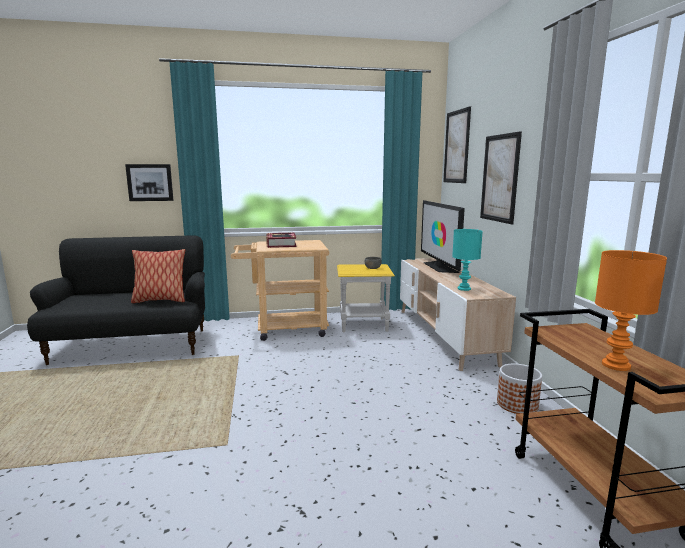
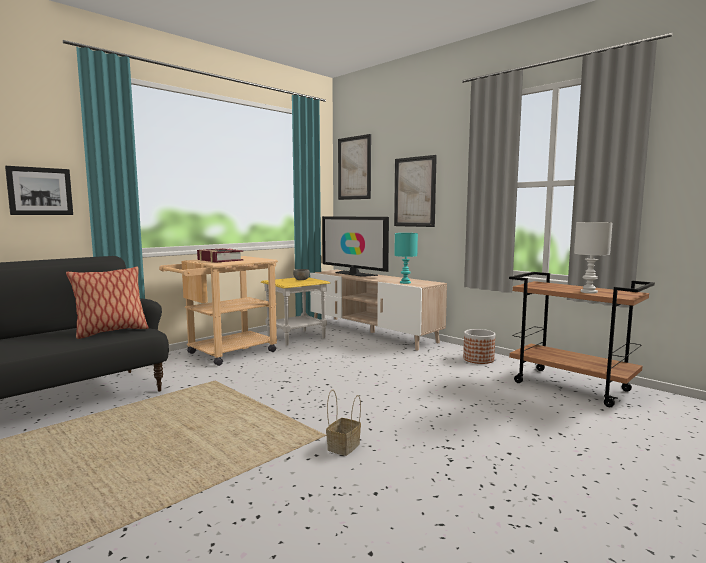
camera: 35 degrees left, 5 degrees down
(220, 465) = (343, 447): none -> basket
(616, 365) = (588, 292): orange table lamp -> white table lamp

